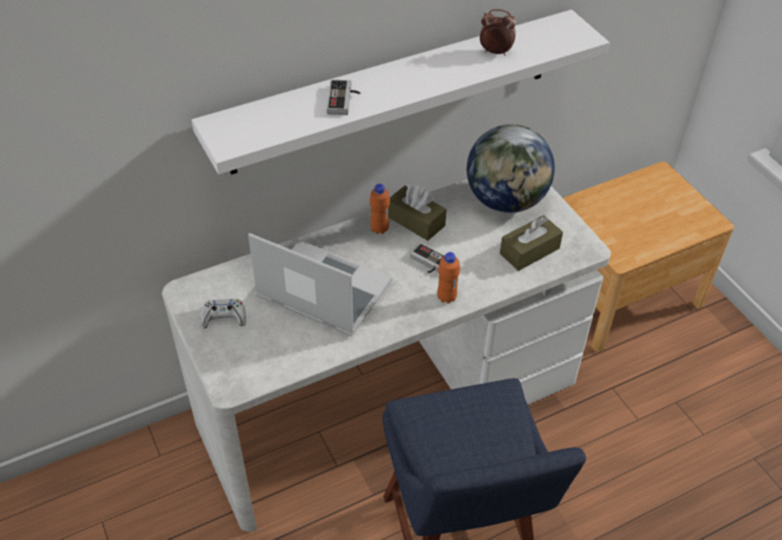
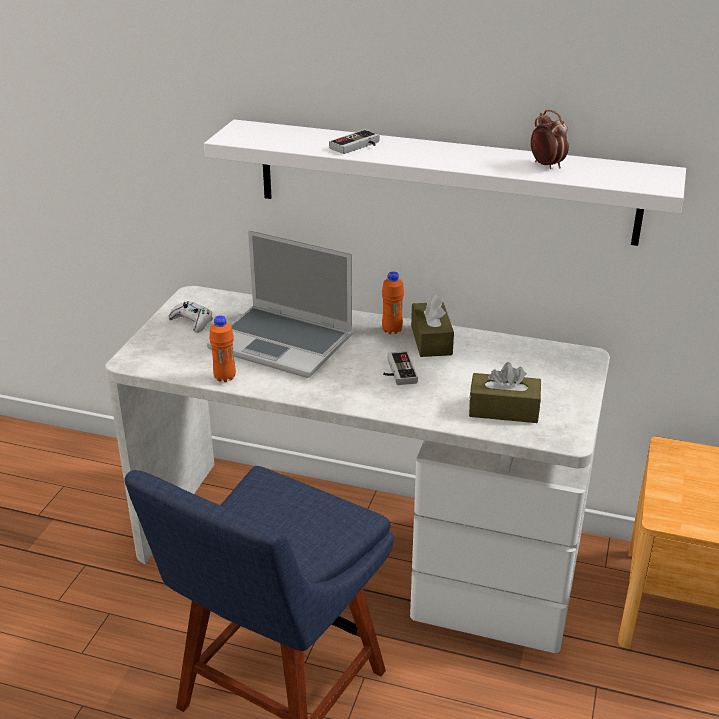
camera: 45 degrees right, 15 degrees down
(322, 291) = (284, 343): laptop -> laptop turned 135 degrees clockwise
(446, 297) = (374, 399): orange bottle -> orange bottle (225, 377)
(506, 201) = (539, 367): globe -> none

